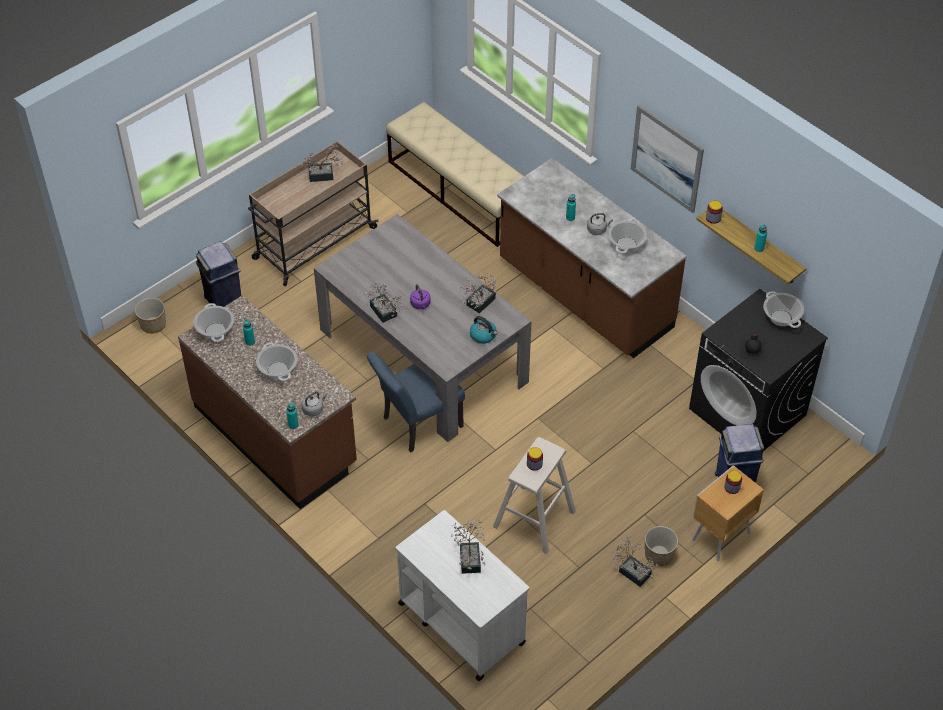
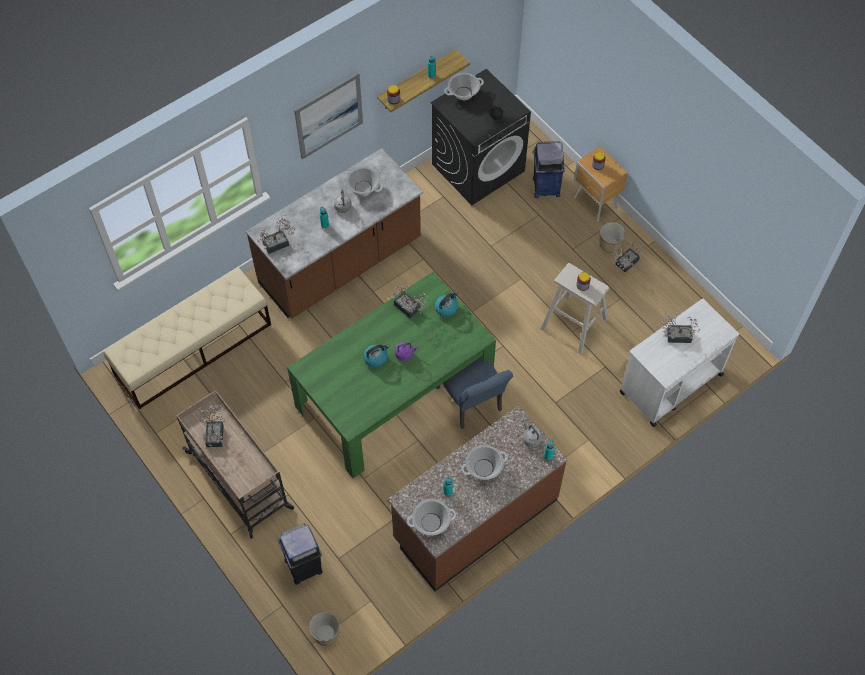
camera: 85 degrees left, 10 degrees up
(385, 313) = (413, 383): potted plant -> potted plant (279, 243)
(413, 281) = (376, 358): none -> kettle
(422, 355) = (394, 394): grey dining table -> green dining table

